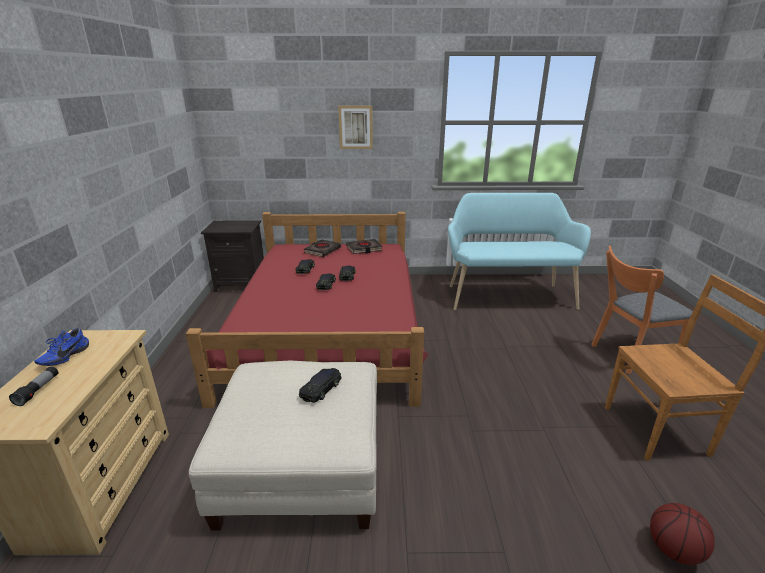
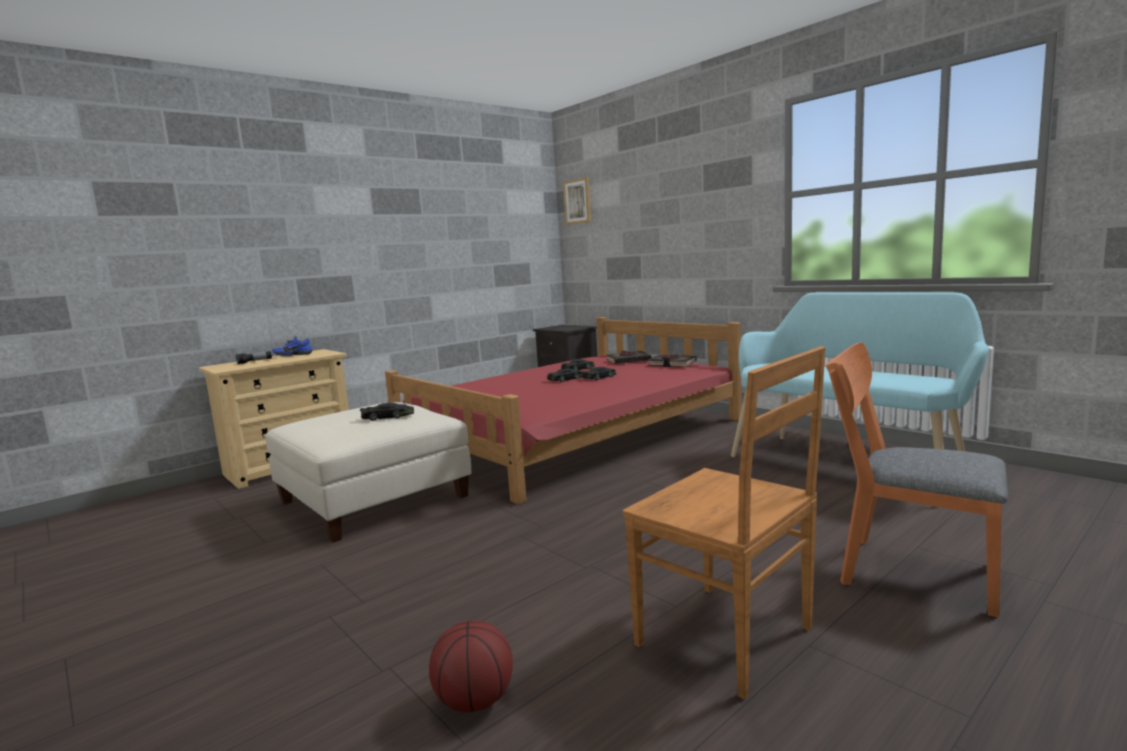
camera: 50 degrees right, 15 degrees down
(355, 127) = (687, 213): picture -> picture (578, 201)

